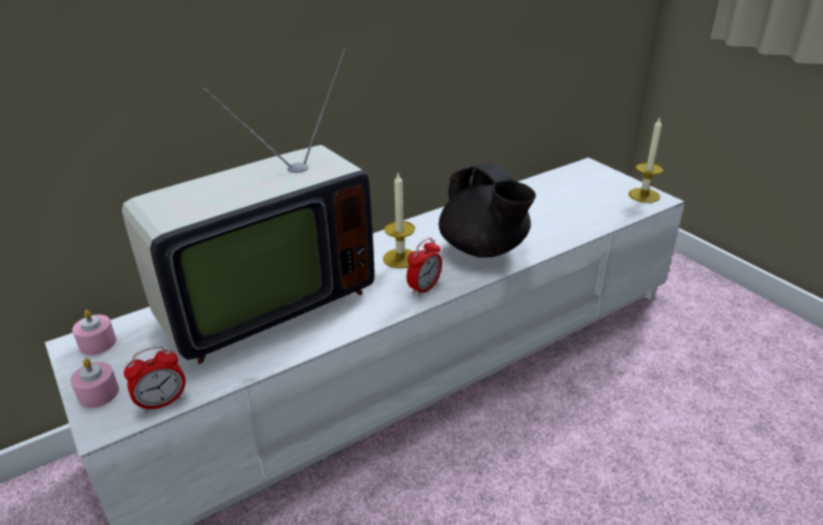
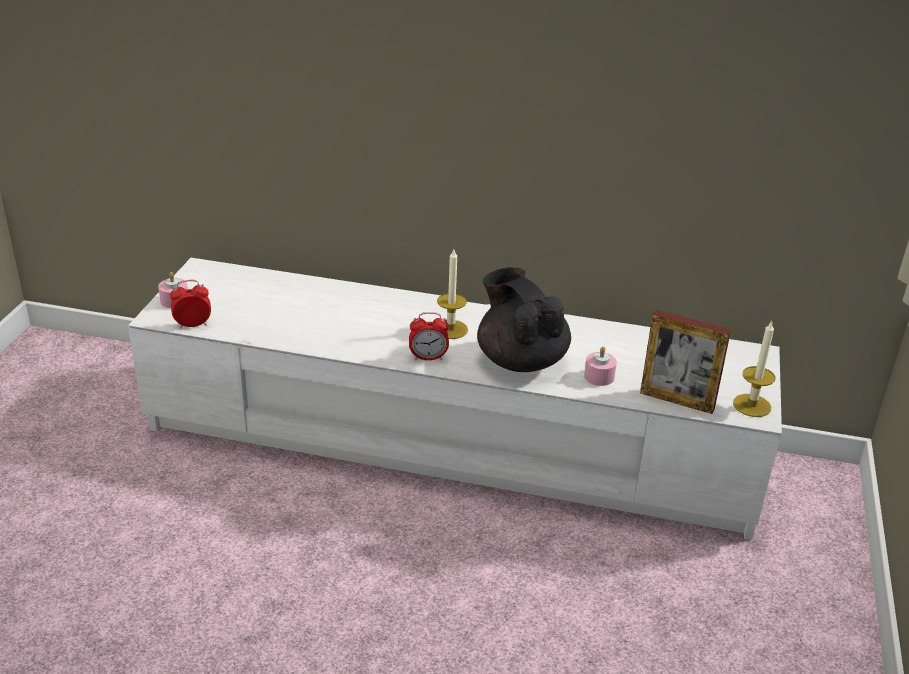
camera: 45 degrees right, 0 degrees up
(98, 343) = (210, 273): pink candle -> pink candle (599, 376)
(162, 402) = (193, 325): alarm clock -> alarm clock turned 150 degrees clockwise
(260, 303) = (319, 304): television -> none
(484, 249) = (520, 360): black teapot -> black teapot turned 135 degrees clockwise
(610, 216) = (677, 400): none -> picture frame

